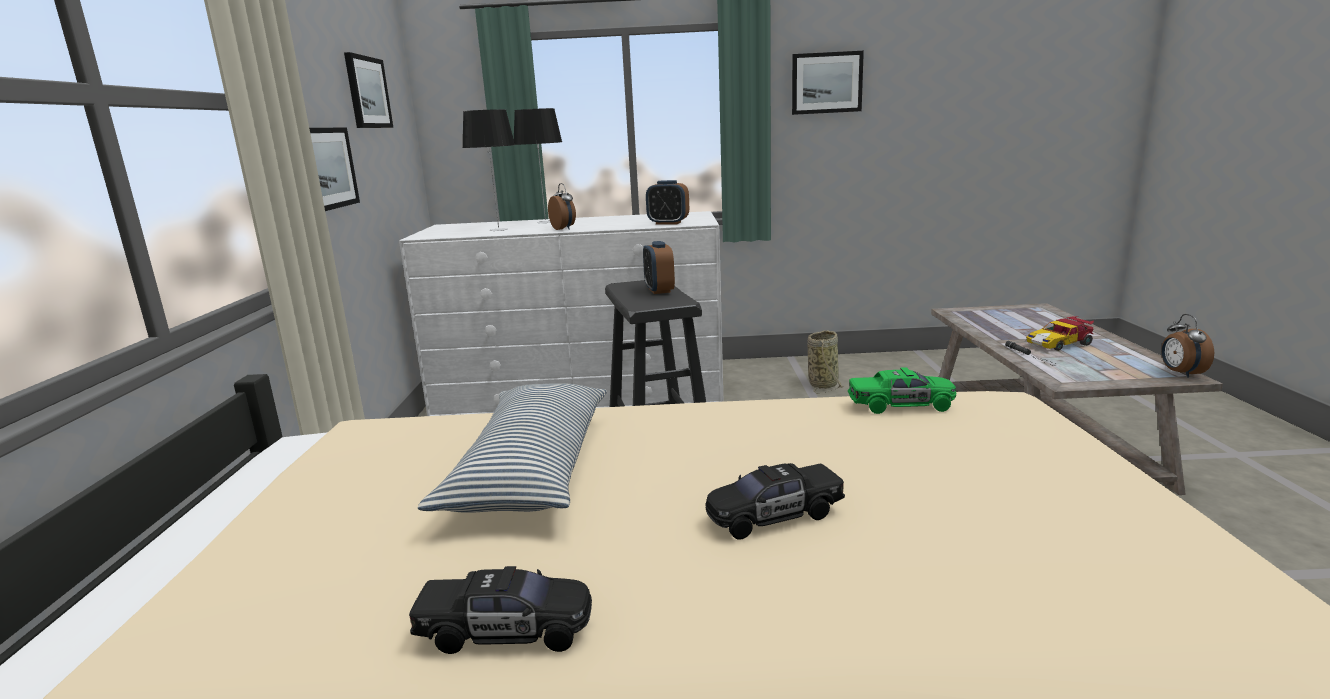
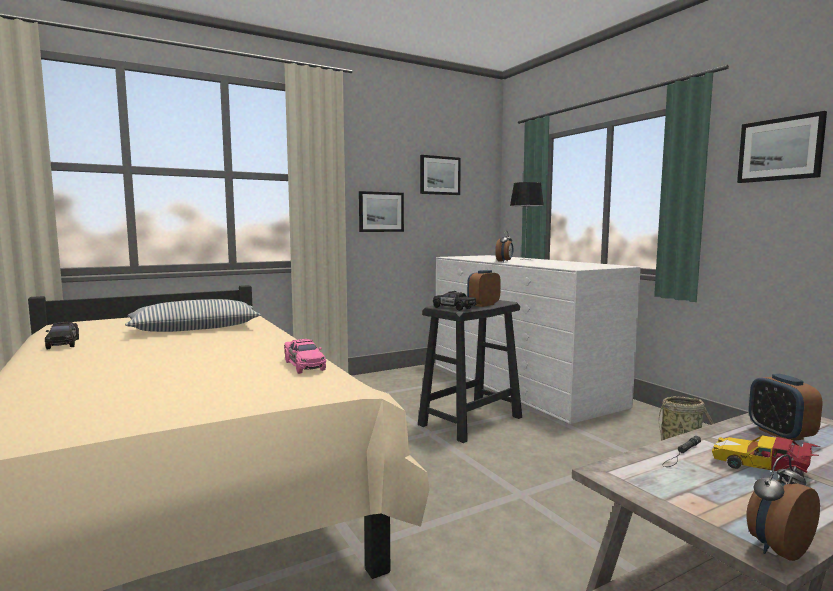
camera: 60 degrees right, 10 degrees down
(499, 229) = (486, 258): table lamp -> none
(668, 223) = (560, 266): alarm clock -> alarm clock (780, 434)
(773, 516) = (141, 357): black toy car -> black toy car (453, 308)
(901, 405) = (304, 365): green toy car -> pink toy car

